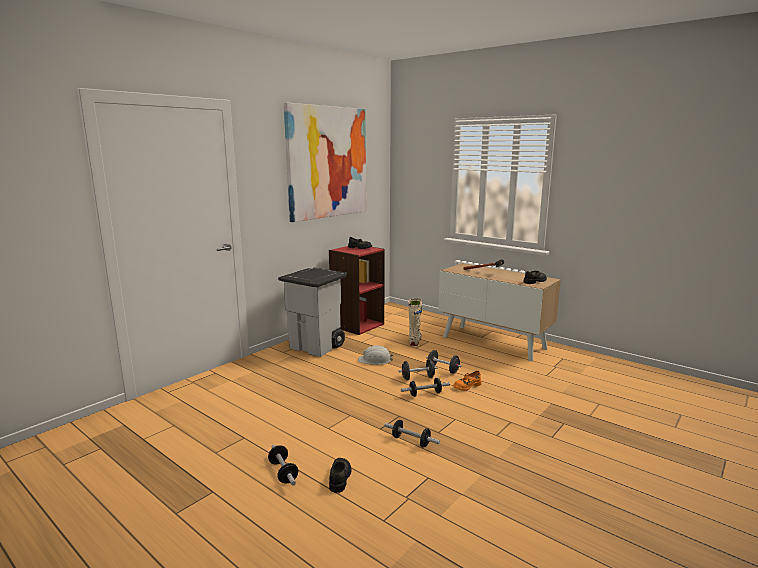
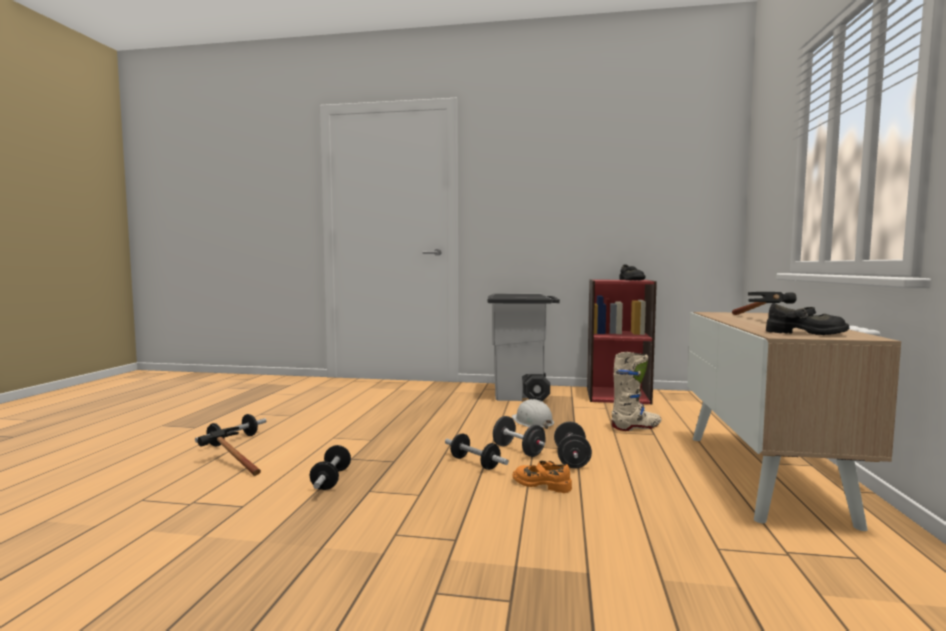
camera: 60 degrees right, 10 degrees down
(327, 162) = (600, 162): picture -> none
(340, 478) = (229, 463): black shoe -> hammer

